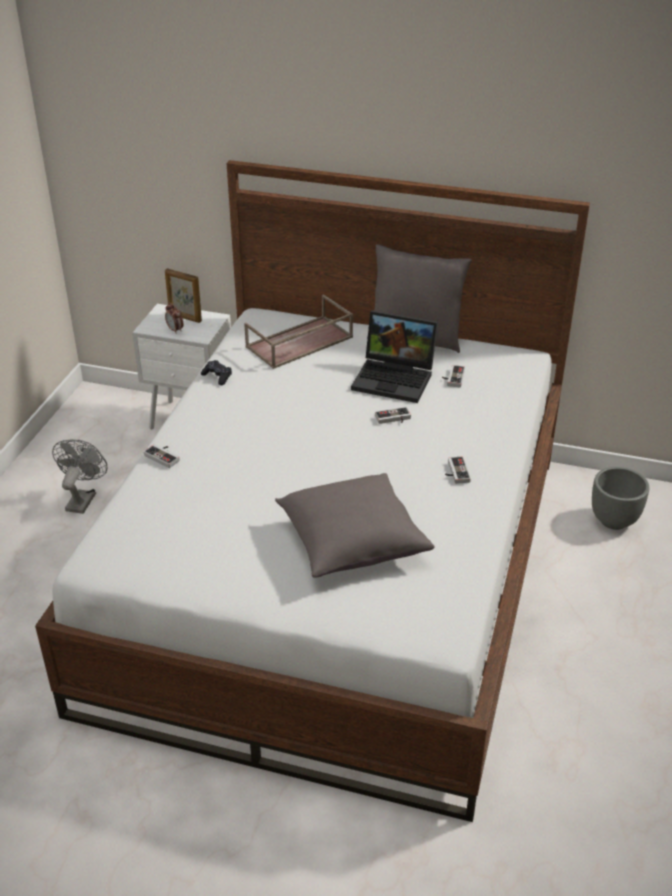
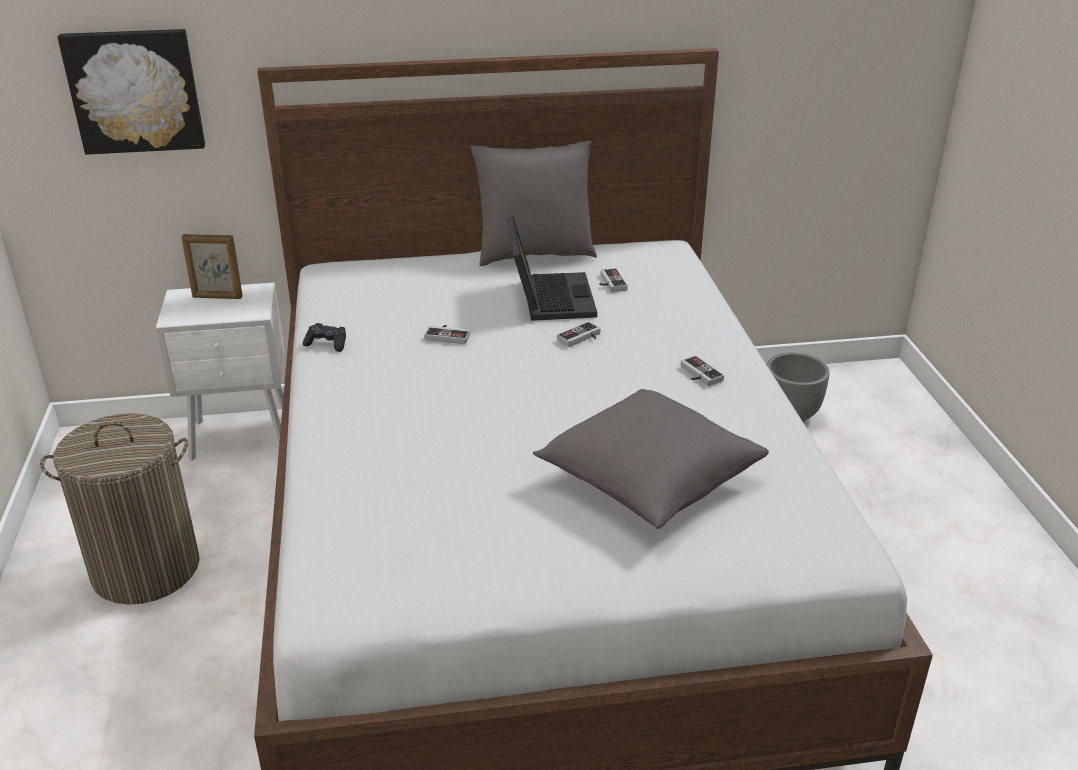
camera: 25 degrees left, 5 degrees down
(83, 499) = (145, 569): grey fan -> laundry basket
(148, 161) = (135, 90): none -> picture
(164, 456) = (326, 449): game controller -> game controller (448, 335)
(175, 330) = (214, 313): alarm clock -> none
(299, 343) = (402, 286): brown tray -> none
(396, 378) = (548, 297): laptop -> laptop turned 90 degrees counterclockwise

